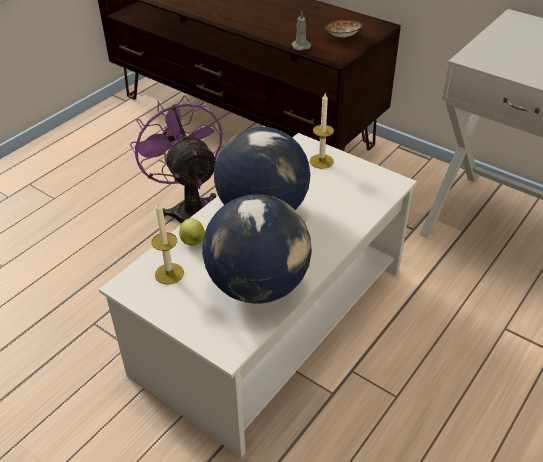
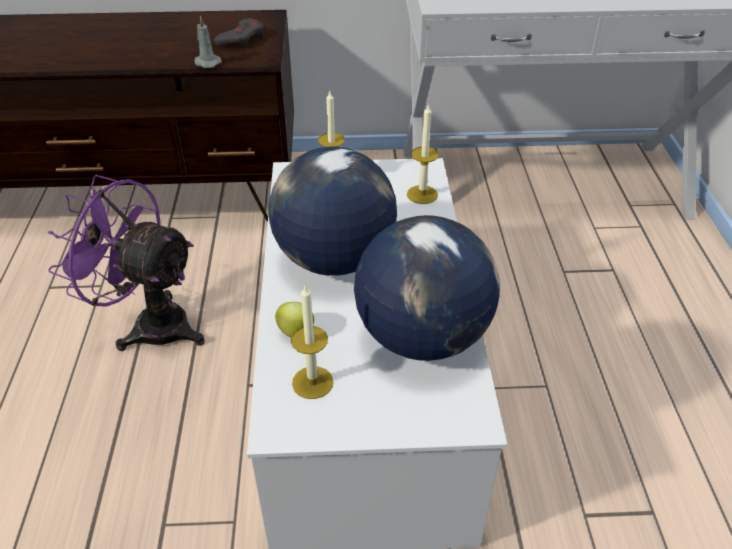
camera: 40 degrees left, 0 degrees up
(343, 36) = (242, 38): bowl -> grey game controller
(369, 199) = (422, 194): none -> candle

